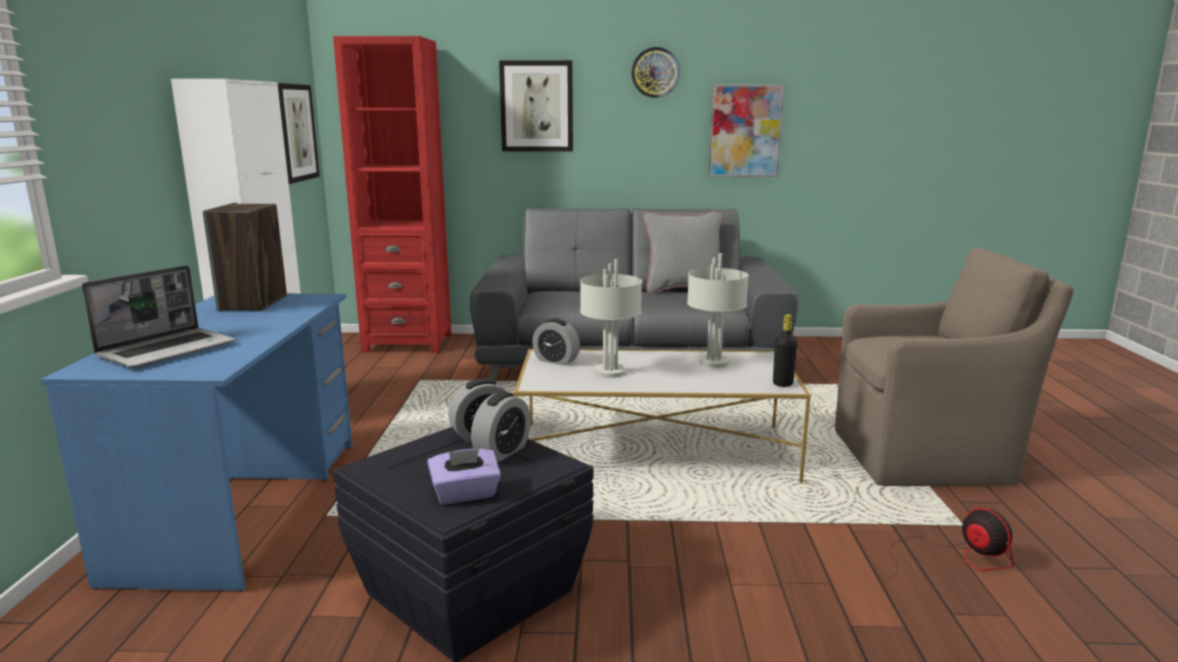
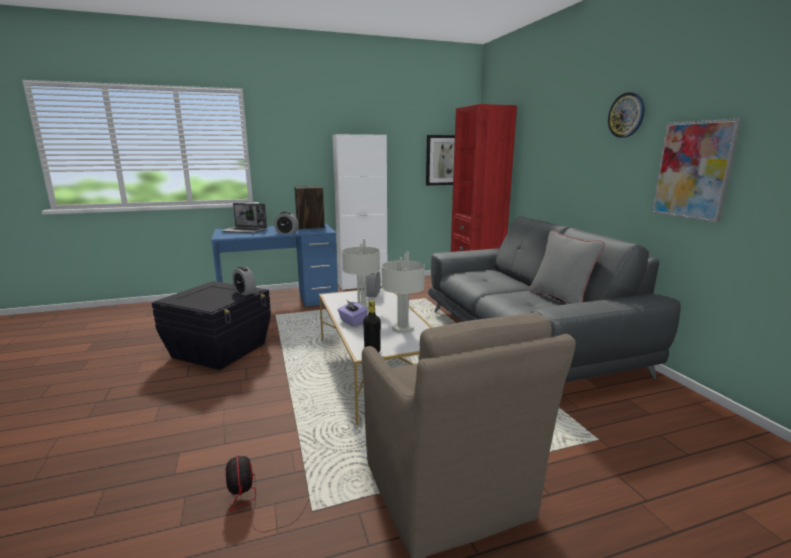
camera: 70 degrees right, 0 degrees up
(465, 494) = (184, 298): purple tissue box -> purple tissue box (352, 322)
(502, 451) = (226, 297): alarm clock -> alarm clock (286, 233)
(537, 106) = (555, 146): picture -> none
(954, 558) = (257, 502): fan -> fan turned 120 degrees clockwise

